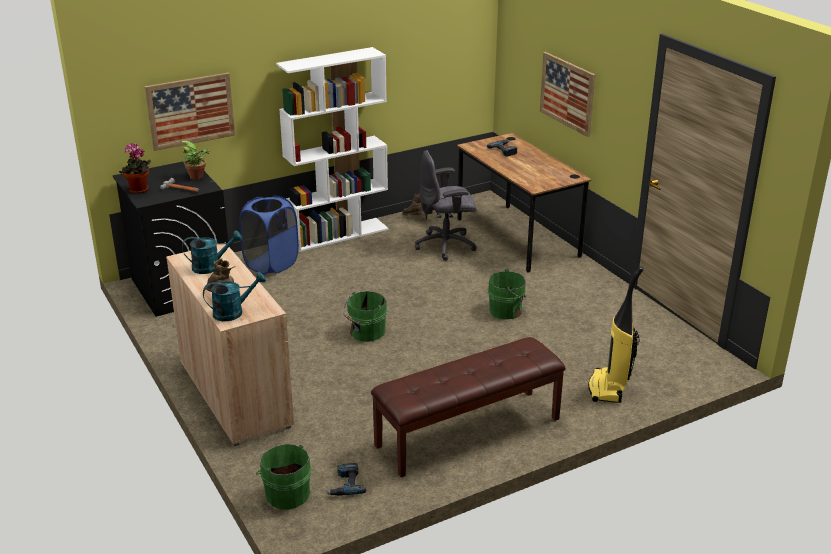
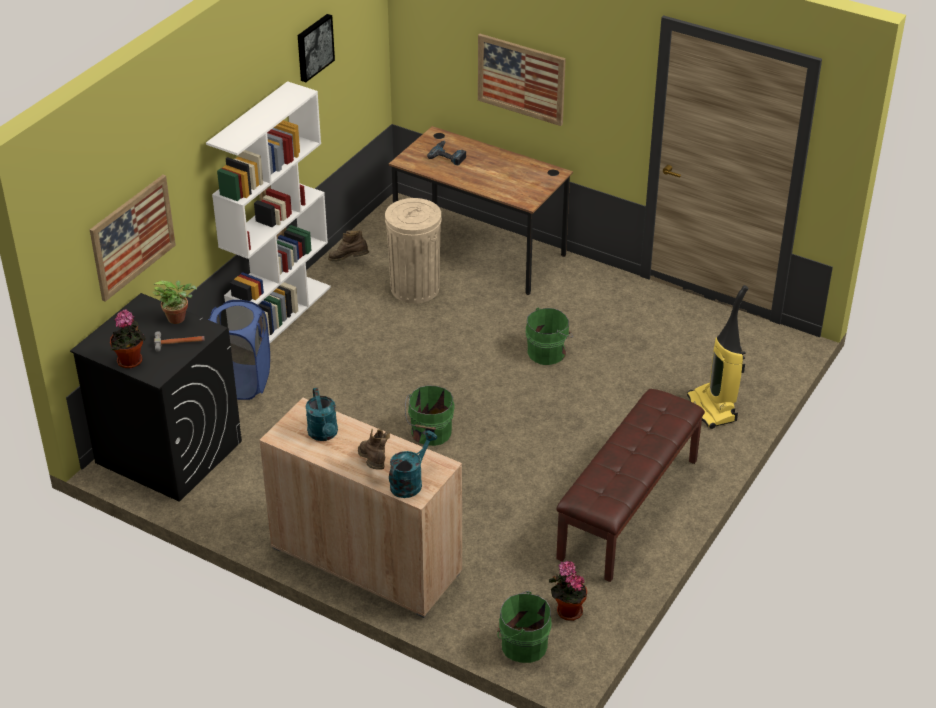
camera: 30 degrees left, 10 degrees up
(211, 266) = (324, 434): turquoise watering can -> turquoise watering can turned 120 degrees clockwise
(345, 484) = (567, 611): power drill -> potted plant
(407, 31) = (313, 47): none -> picture
(446, 246) = (414, 288): grey office chair -> beige trash can

